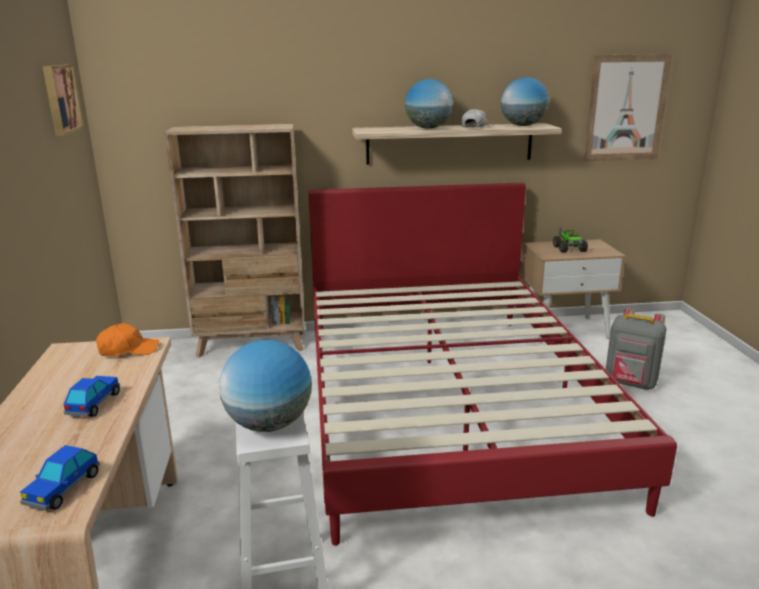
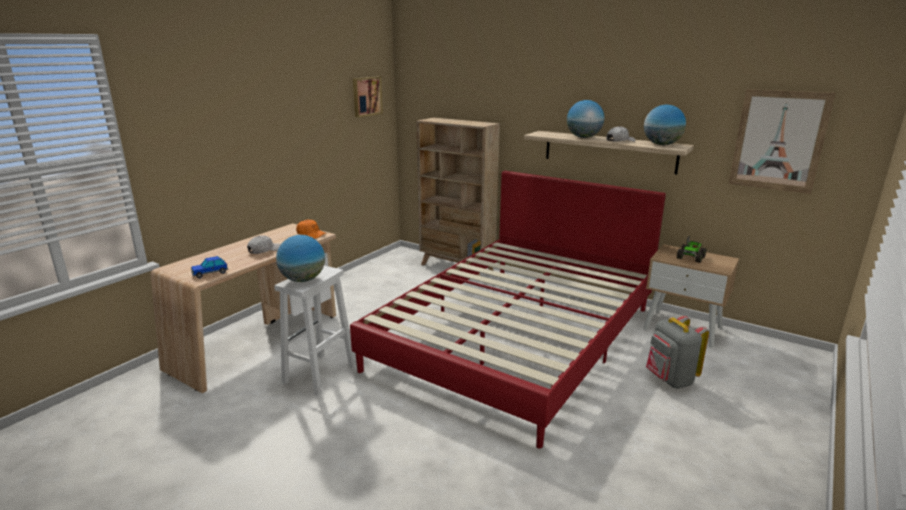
camera: 40 degrees right, 0 degrees up
(94, 404) = (264, 250): toy car -> white cap

